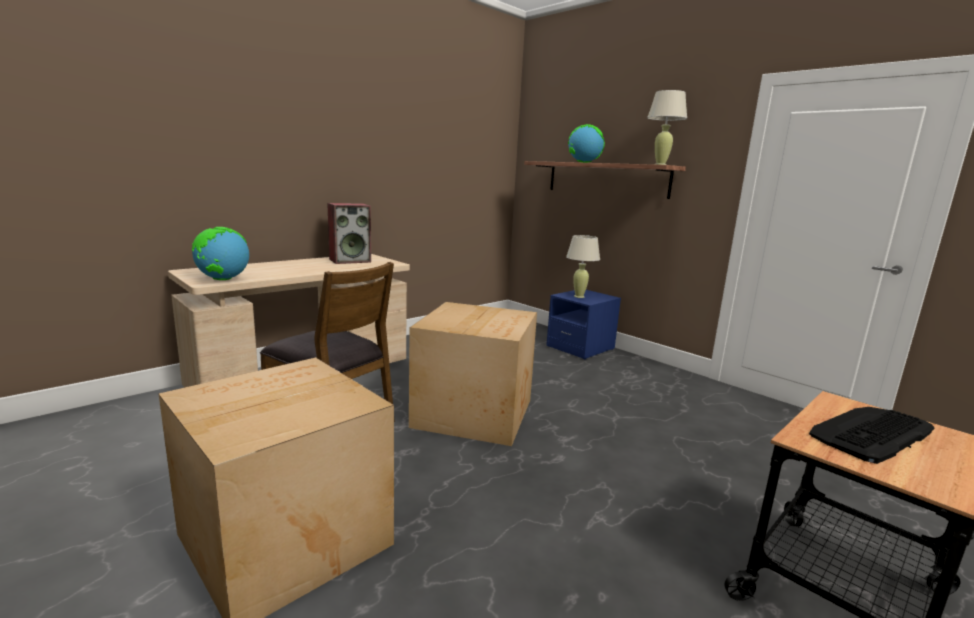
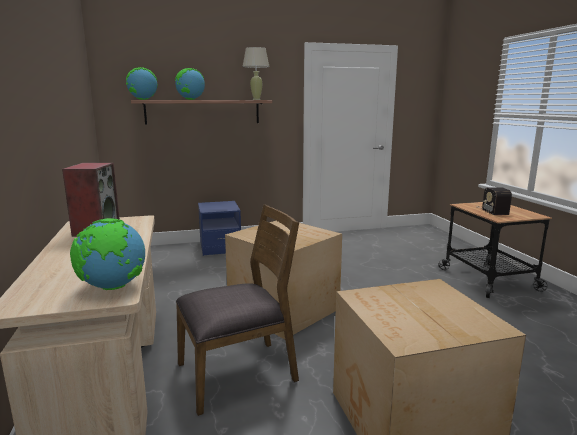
camera: 60 degrees left, 0 degrees up
(544, 161) = (143, 99): none -> globe
(579, 296) = (217, 207): beige table lamp -> none
(870, 433) = (492, 210): keyboard -> radio

